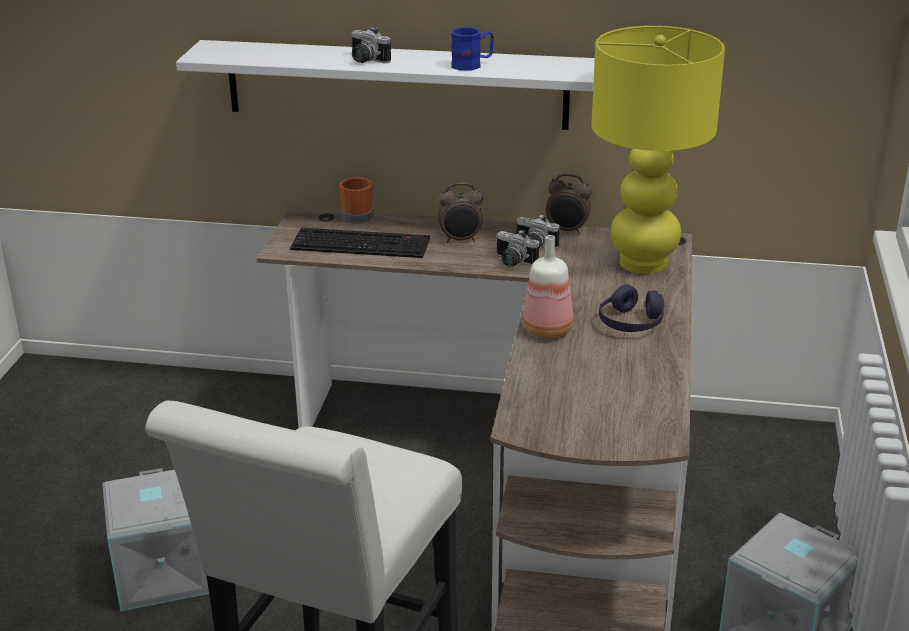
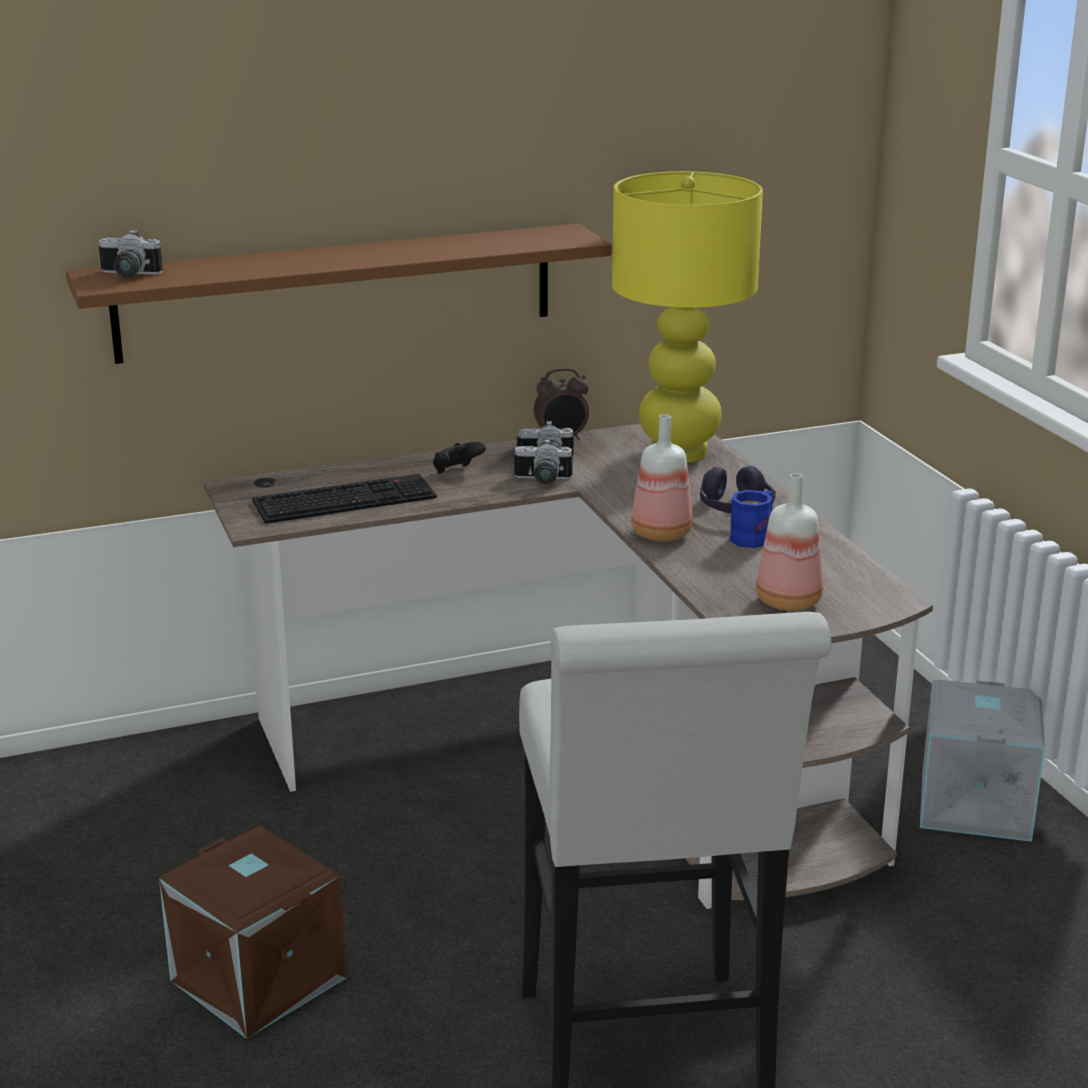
camera: 30 degrees left, 5 degrees down
(160, 572) = (255, 980): grey storage box -> brown storage box
(356, 216) = (301, 473): orange mug -> none
(365, 60) = (322, 261): camera -> camera (128, 275)
(396, 84) = (337, 292): white shelf -> brown shelf
(460, 240) = (456, 472): alarm clock -> black game controller
(472, 64) = (453, 247): blue mug -> blue mug (754, 536)
(576, 417) = (790, 602): none -> bottle

